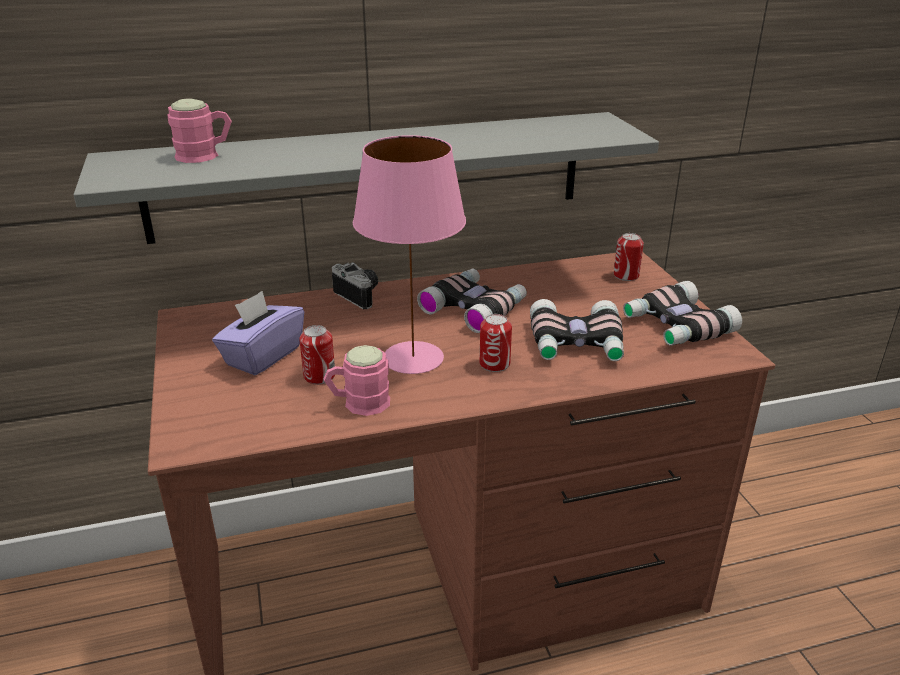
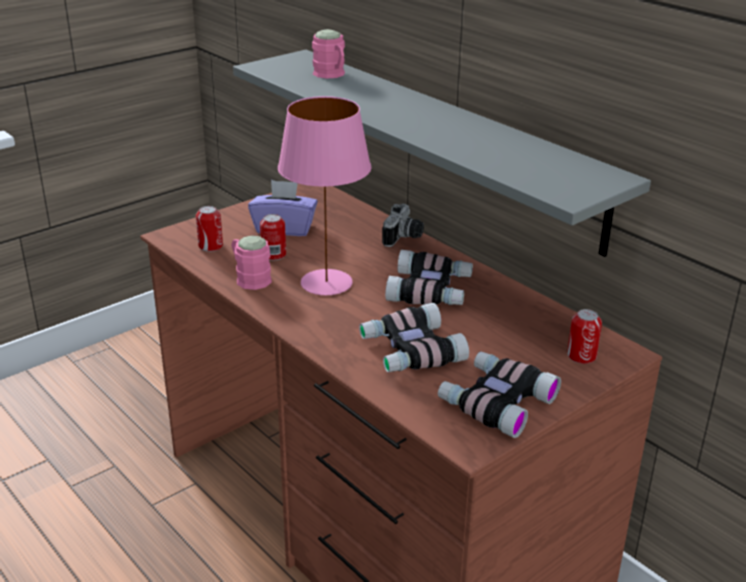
camera: 65 degrees right, 0 degrees up
(494, 364) = (344, 318): can -> can (210, 246)

